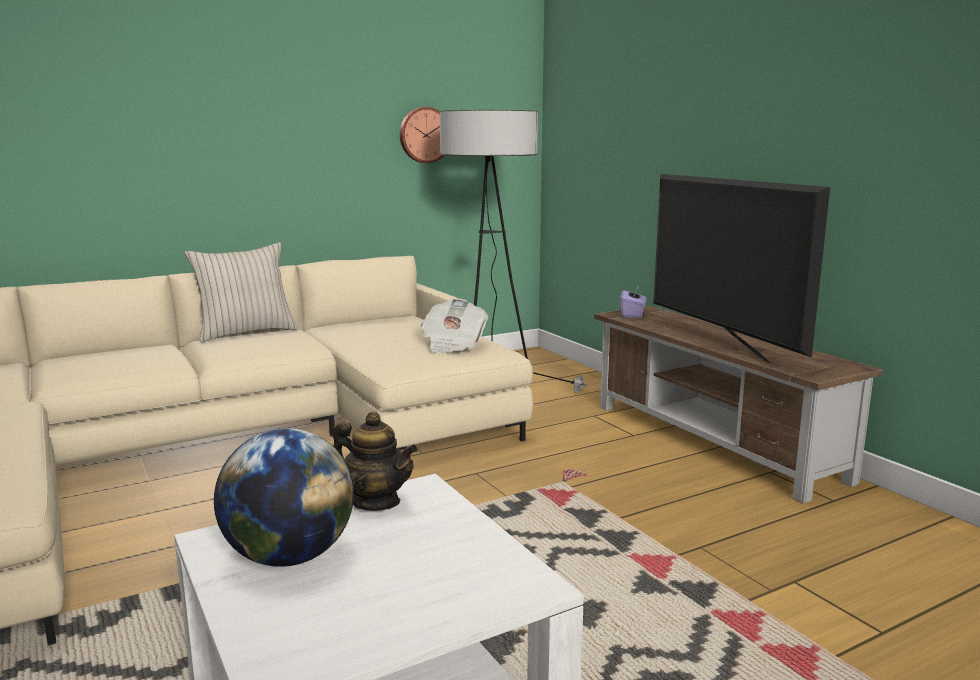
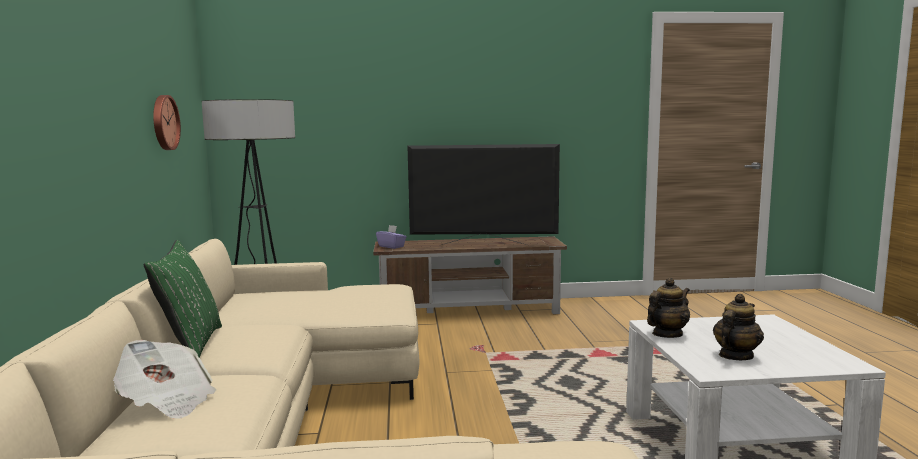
camera: 65 degrees left, 5 degrees down
(246, 333) = (190, 345): beige pillow -> green pillow
(289, 556) = (735, 356): globe -> teapot
(453, 344) = (370, 290): newspaper -> newspaper (166, 401)

